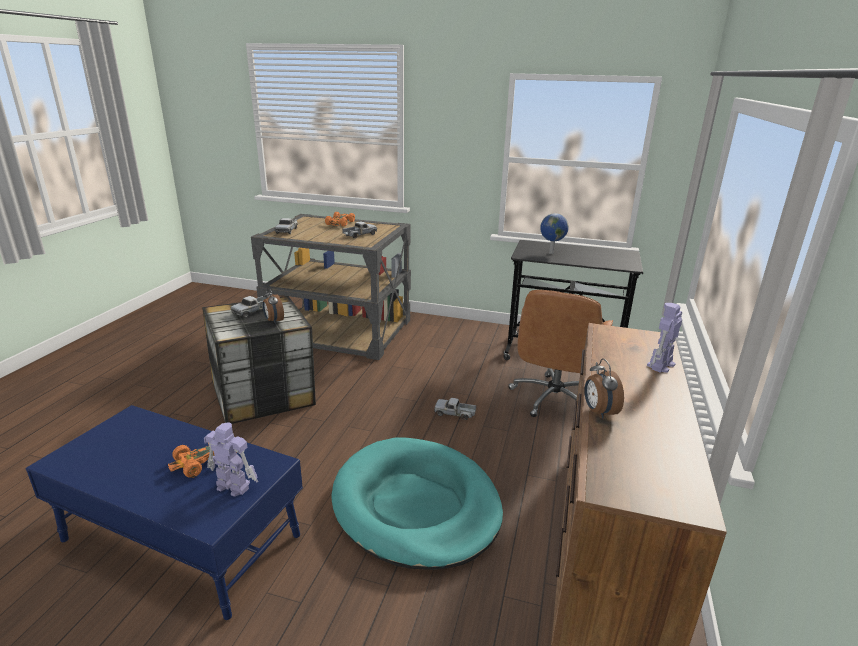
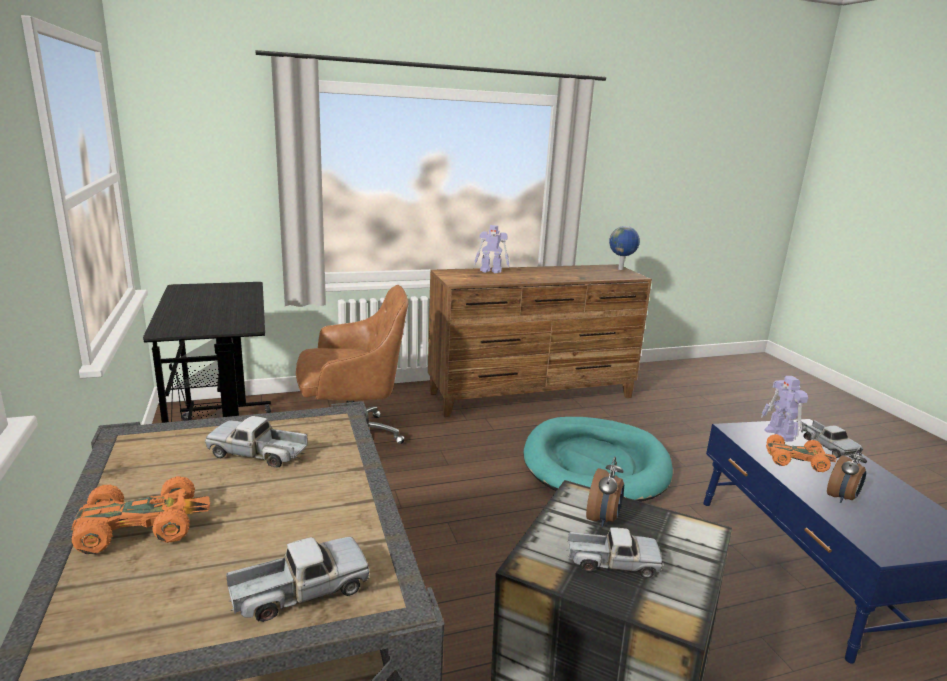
camera: 125 degrees left, 5 degrees down
(455, 413) = (445, 487): toy truck -> toy truck (827, 446)
(550, 253) = (217, 316): globe -> globe (621, 269)
(598, 411) = (576, 279): alarm clock -> alarm clock (842, 498)

